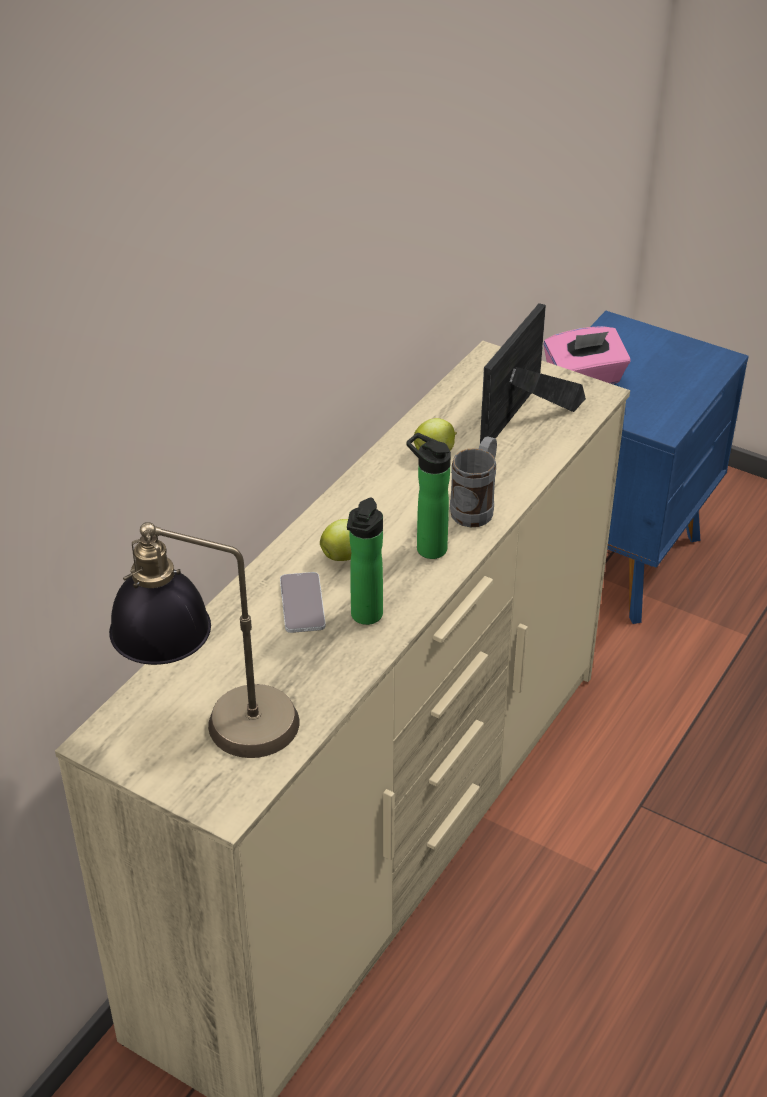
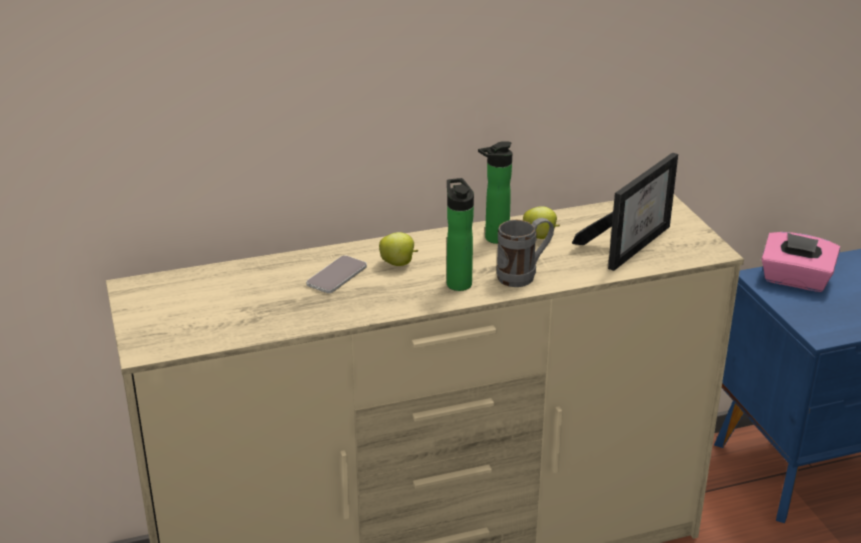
camera: 40 degrees right, 10 degrees down
(213, 727) = (196, 309): table lamp -> none
(365, 618) = (362, 299): bottle -> bottle (493, 239)
(521, 420) = (630, 243): picture frame -> picture frame turned 150 degrees clockwise

